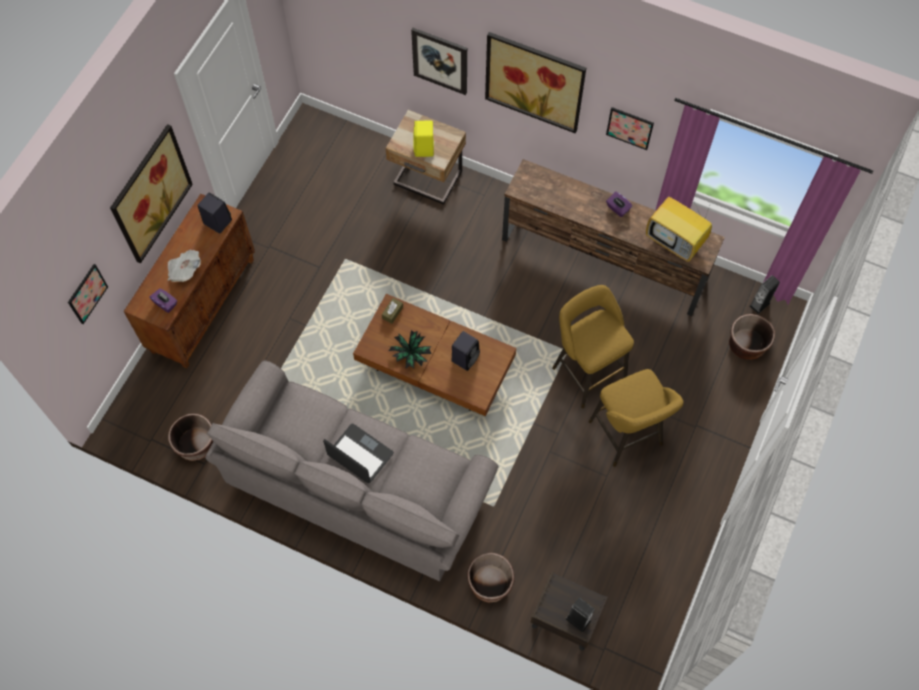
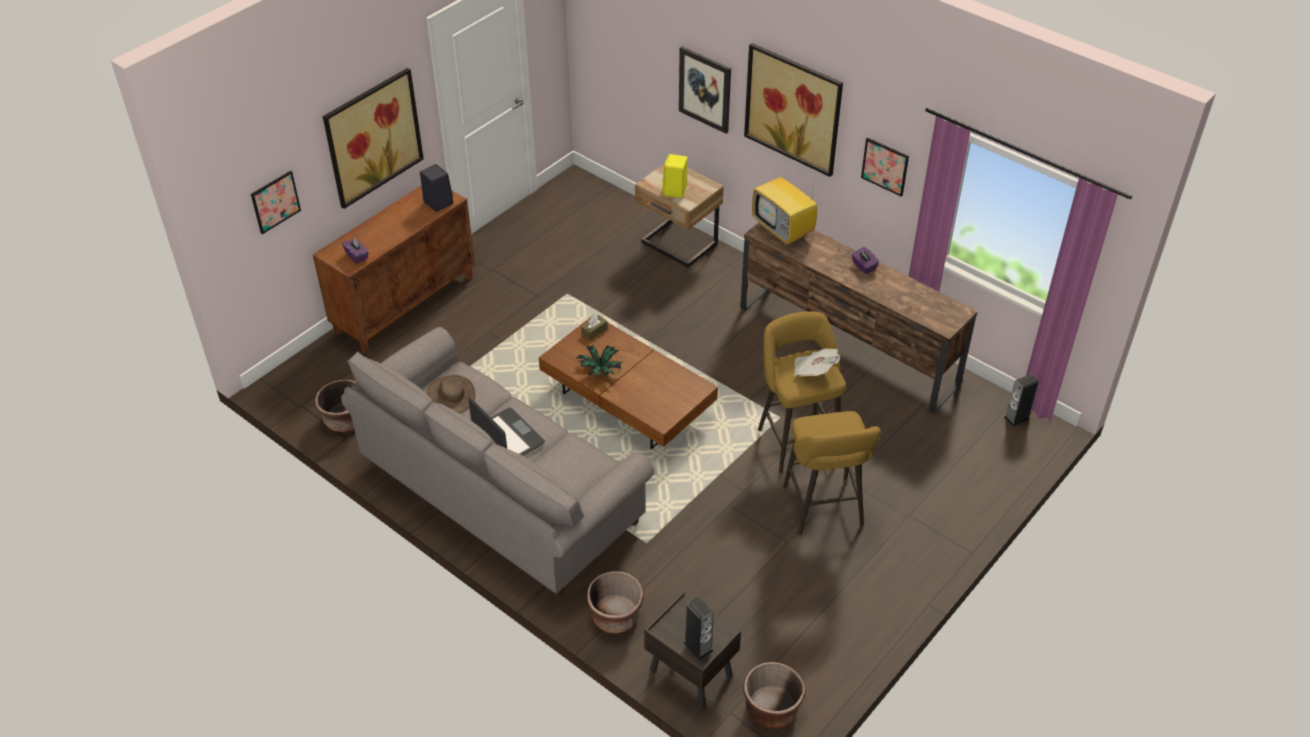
camera: 15 degrees right, 20 degrees down
(185, 270) = (388, 234): newspaper -> newspaper (814, 371)
(297, 422) = (451, 395): none -> brown hat
(465, 357) = (658, 384): black speaker -> none
(676, 241) = (920, 305): television -> television (784, 231)
(746, 345) = (991, 452): brown planter -> brown planter (771, 709)

